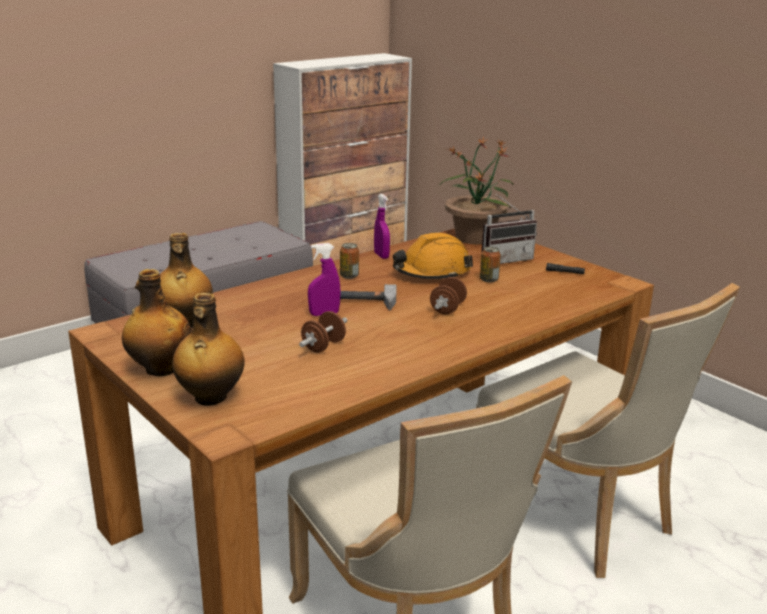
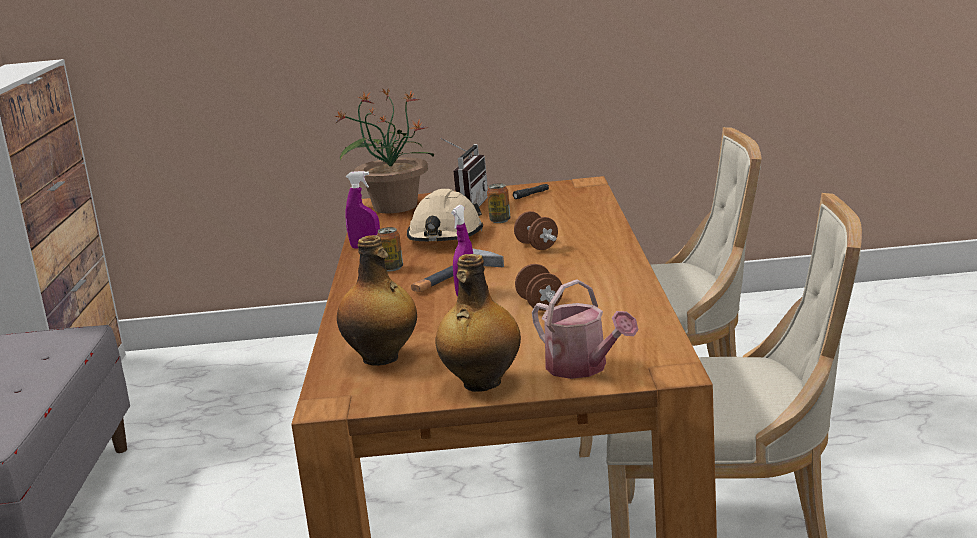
camera: 50 degrees left, 5 degrees down
(210, 398) = (583, 368): bottle -> watering can
(432, 272) = (445, 236): orange hard hat -> beige hard hat

